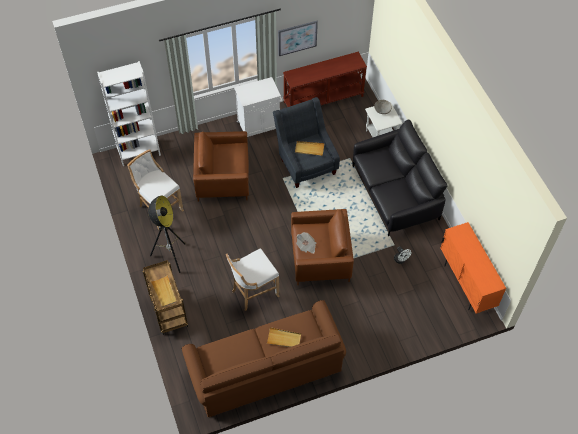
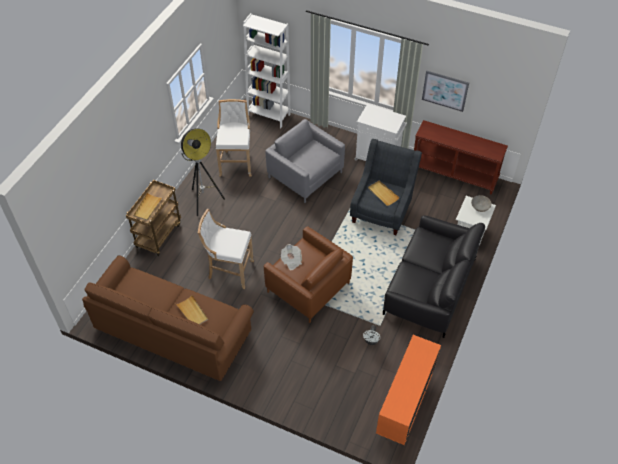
camera: 45 degrees right, 5 degrees down
(222, 178) = (305, 175): brown armchair -> grey armchair

